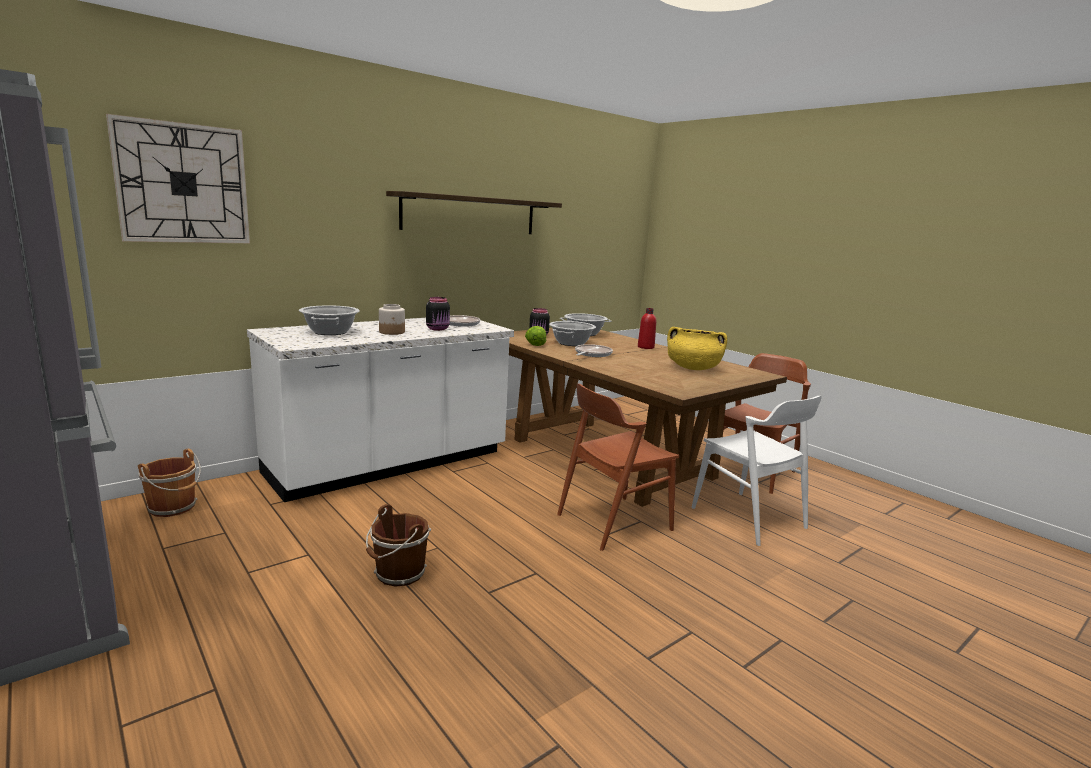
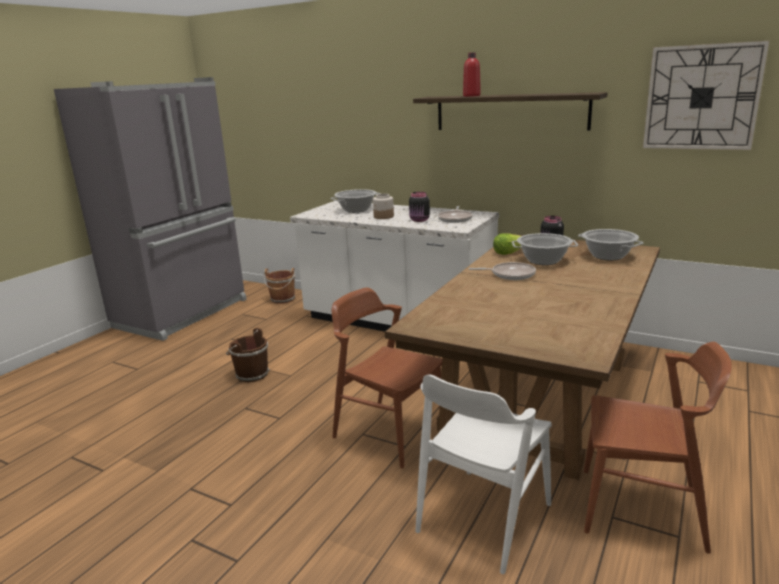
camera: 70 degrees right, 5 degrees up
(183, 183) = (305, 105): wall clock -> wall clock (701, 97)
(645, 347) = (604, 286): red bottle -> red bottle (471, 96)
(693, 368) = (538, 319): yellow cooking pot -> none

